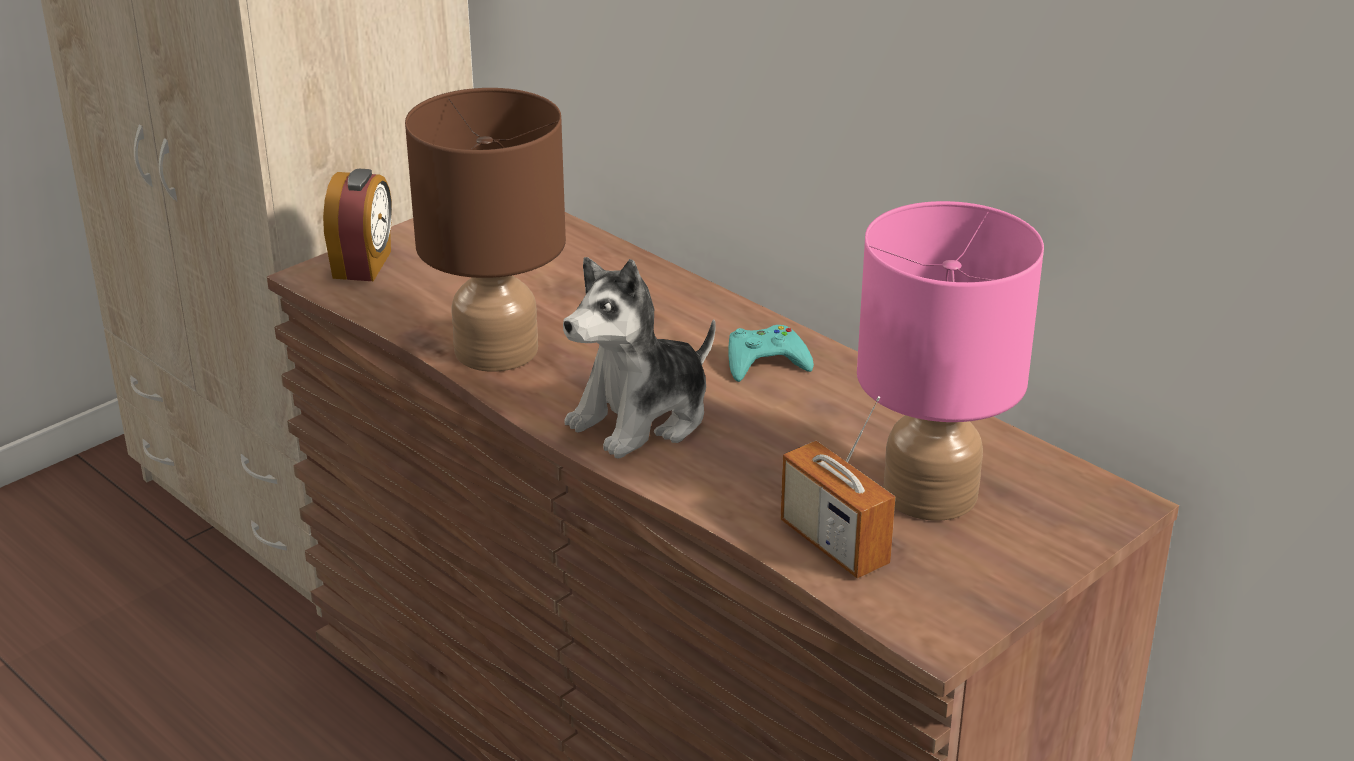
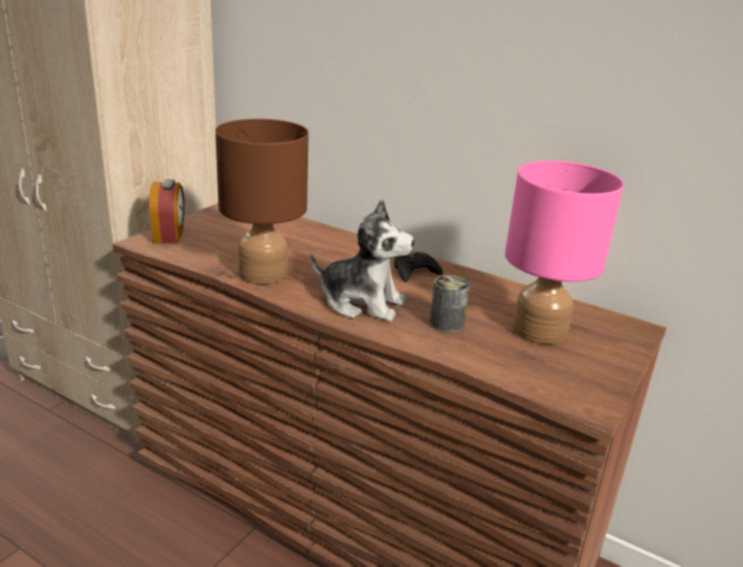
camera: 15 degrees left, 5 degrees down
(642, 418) = (362, 303): plush toy -> plush toy turned 105 degrees counterclockwise
(765, 362) = (415, 272): turquoise game controller -> black game controller
(771, 468) = (446, 323): none -> can
(834, 544) = (504, 361): radio -> none

